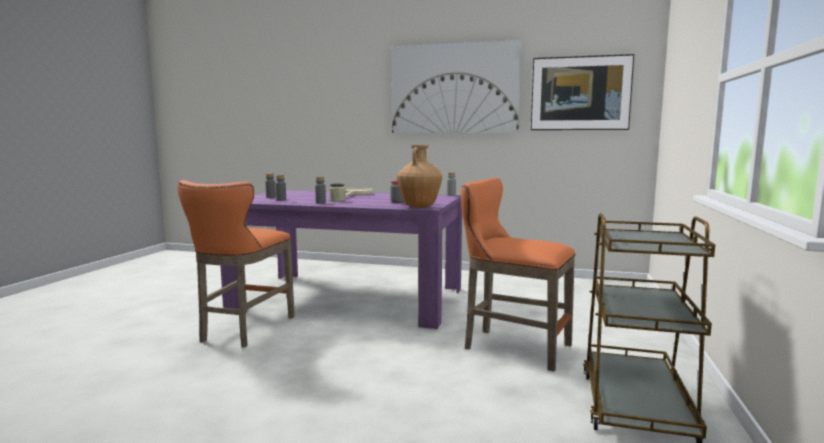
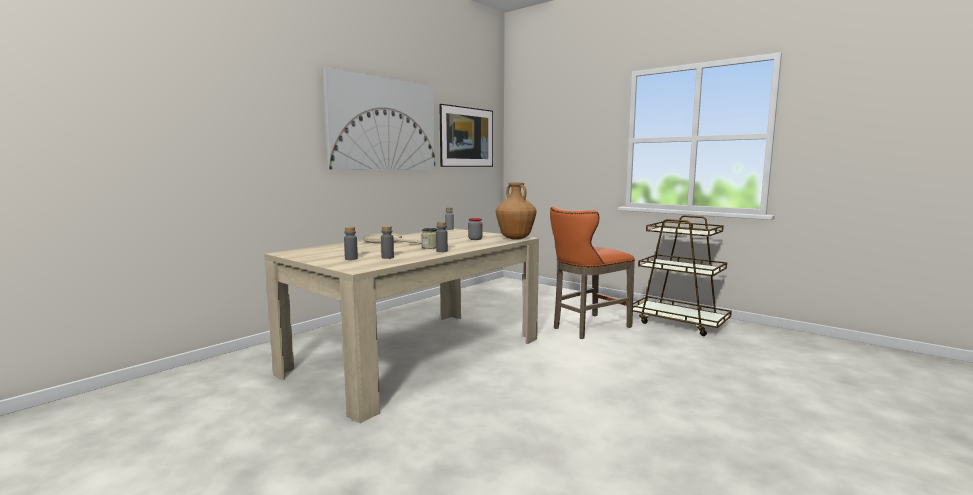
camera: 65 degrees left, 0 degrees up
(243, 330) = (463, 415): orange stool -> none
(349, 298) = (417, 355): purple dining table -> beige dining table

